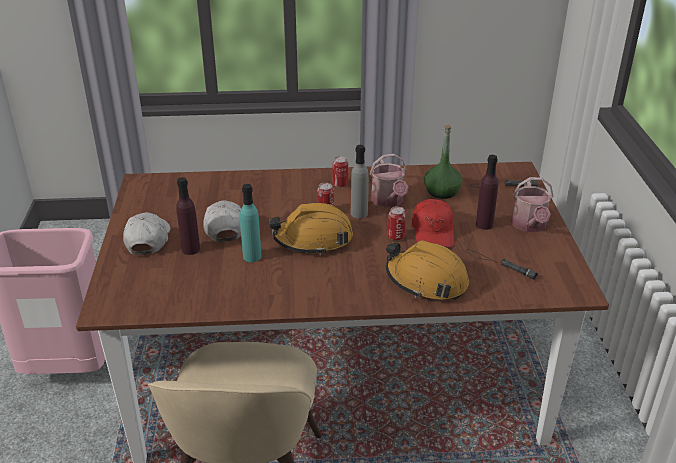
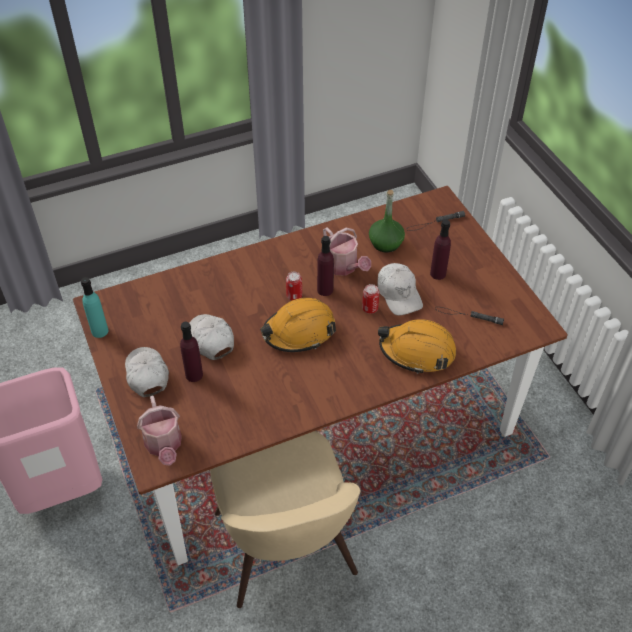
camera: 20 degrees left, 15 degrees up
(252, 256) = (255, 367): turquoise bottle -> turquoise bottle (100, 331)
(340, 184) = (290, 257): can -> none
(359, 213) = (325, 290): grey bottle -> purple bottle
(433, 232) = (399, 294): red cap -> white cap
(529, 225) = (476, 265): watering can -> watering can (164, 445)

